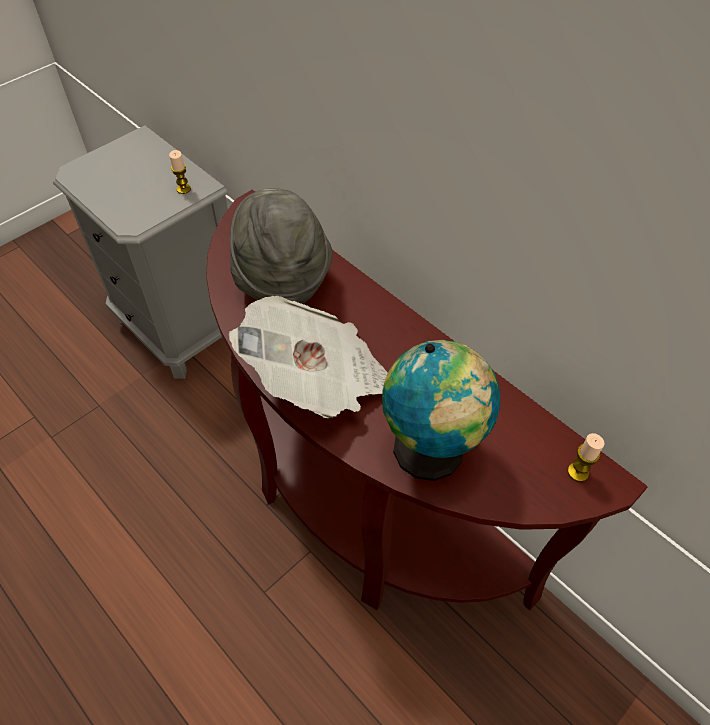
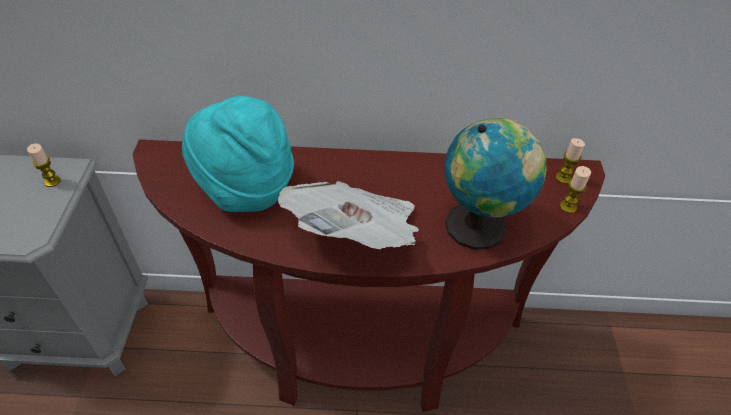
camera: 45 degrees left, 5 degrees down
(281, 279) = (244, 187): grey hat -> turquoise hat
(544, 502) = (568, 207): none -> candle

